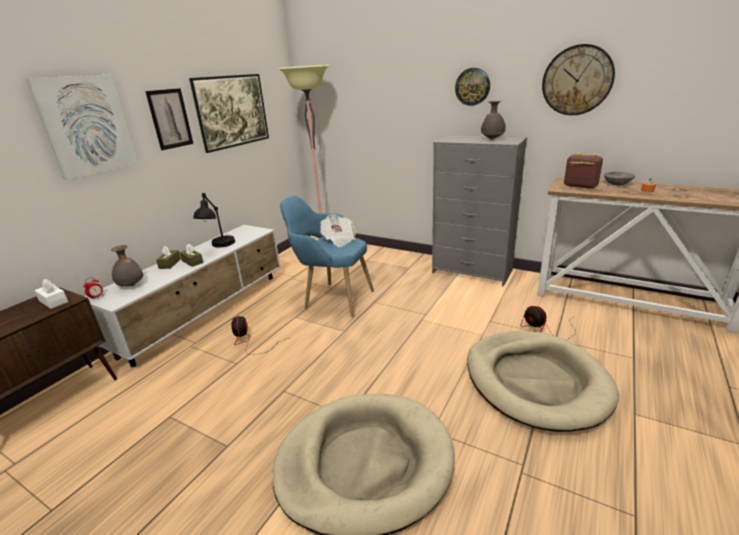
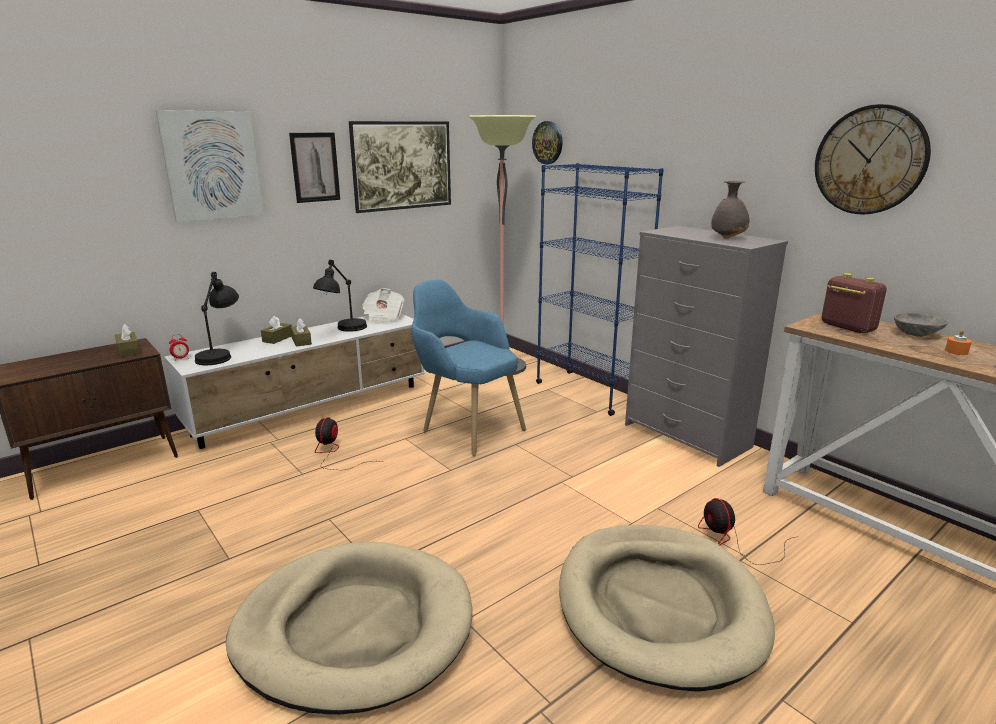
camera: 20 degrees right, 5 degrees down
(53, 301) = (128, 351): white tissue box -> brown tissue box
(131, 286) = (221, 354): grey vase -> black table lamp
(338, 240) = (484, 348): newspaper -> newspaper (383, 318)
(393, 256) = (588, 392): none -> blue bookcase
(472, 86) = (718, 158): wall clock -> wall clock (548, 142)

